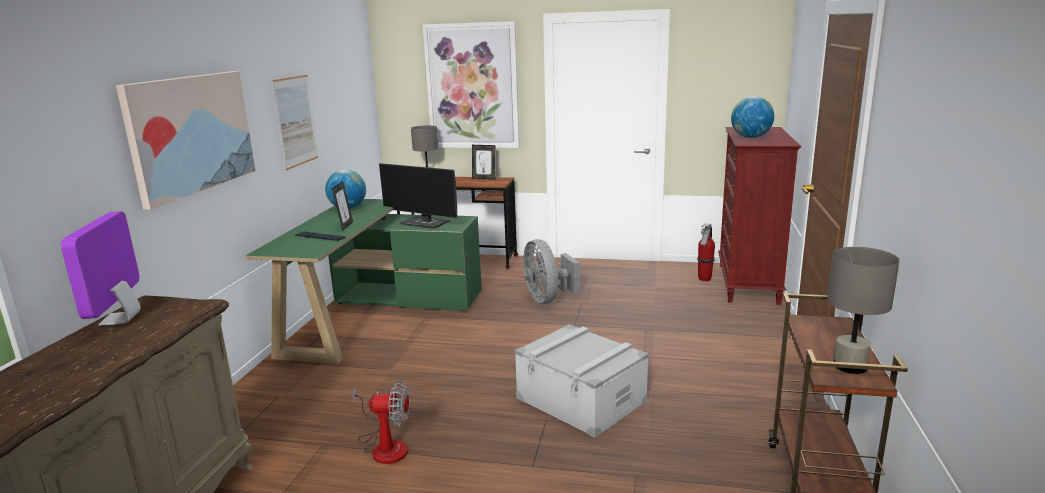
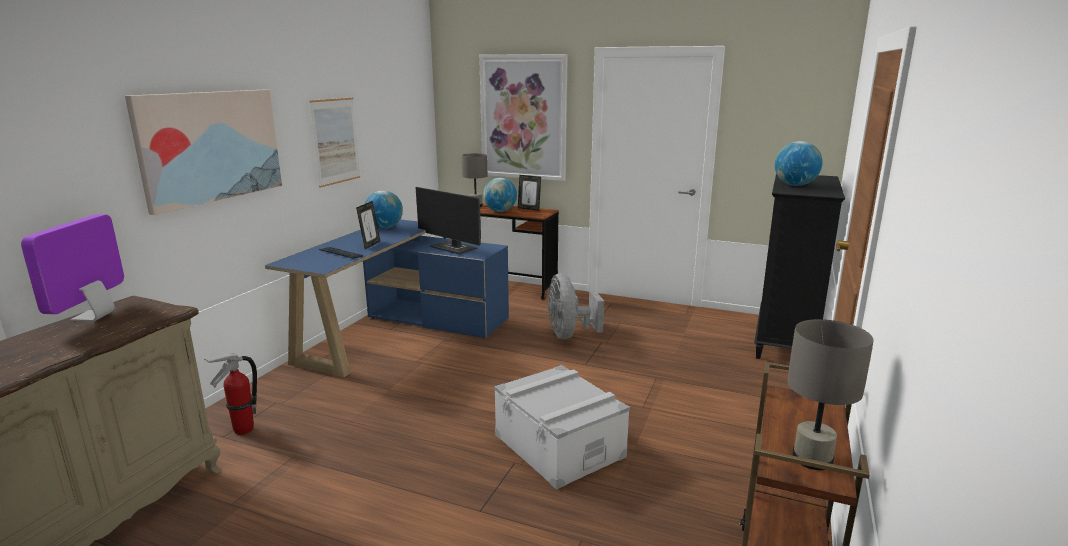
camera: 10 degrees right, 0 degrees up
(374, 314) = (399, 332): green desk -> blue desk
(384, 446) = (348, 467): fan -> none
(456, 183) = (500, 211): none -> globe
(704, 279) = (739, 330): fire extinguisher -> fire extinguisher (243, 430)
(748, 284) = (785, 341): red dresser -> black dresser

